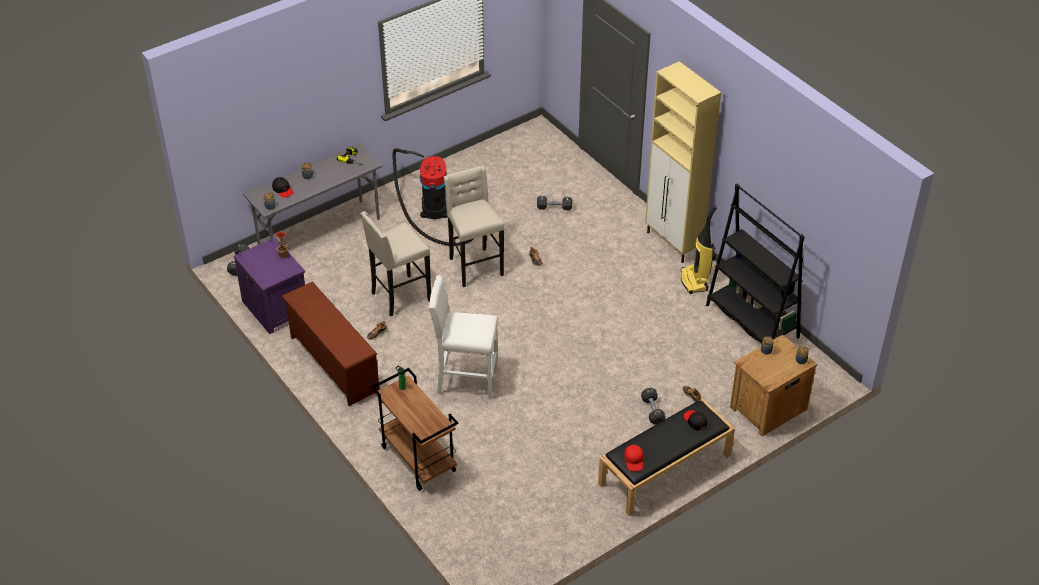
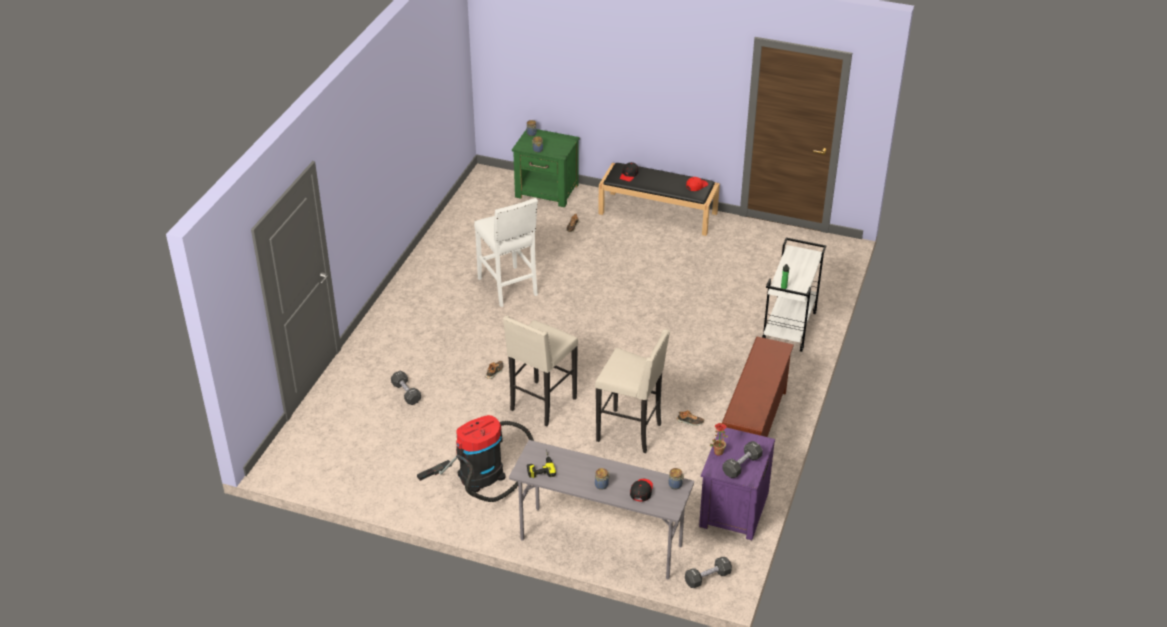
camera: 125 degrees left, 5 degrees down
(417, 459) = (789, 328): brown cart -> white cart
(465, 380) = (683, 343): white stool -> white stool (508, 287)
(652, 411) = (608, 238): black dumbbell -> black dumbbell (742, 465)
(673, 243) = (394, 301): beige cabinet -> none
(695, 281) = (435, 272): vacuum cleaner -> none
(752, 321) = (458, 227): black bookcase -> none
(767, 408) = (547, 191): brown nightstand -> green nightstand

